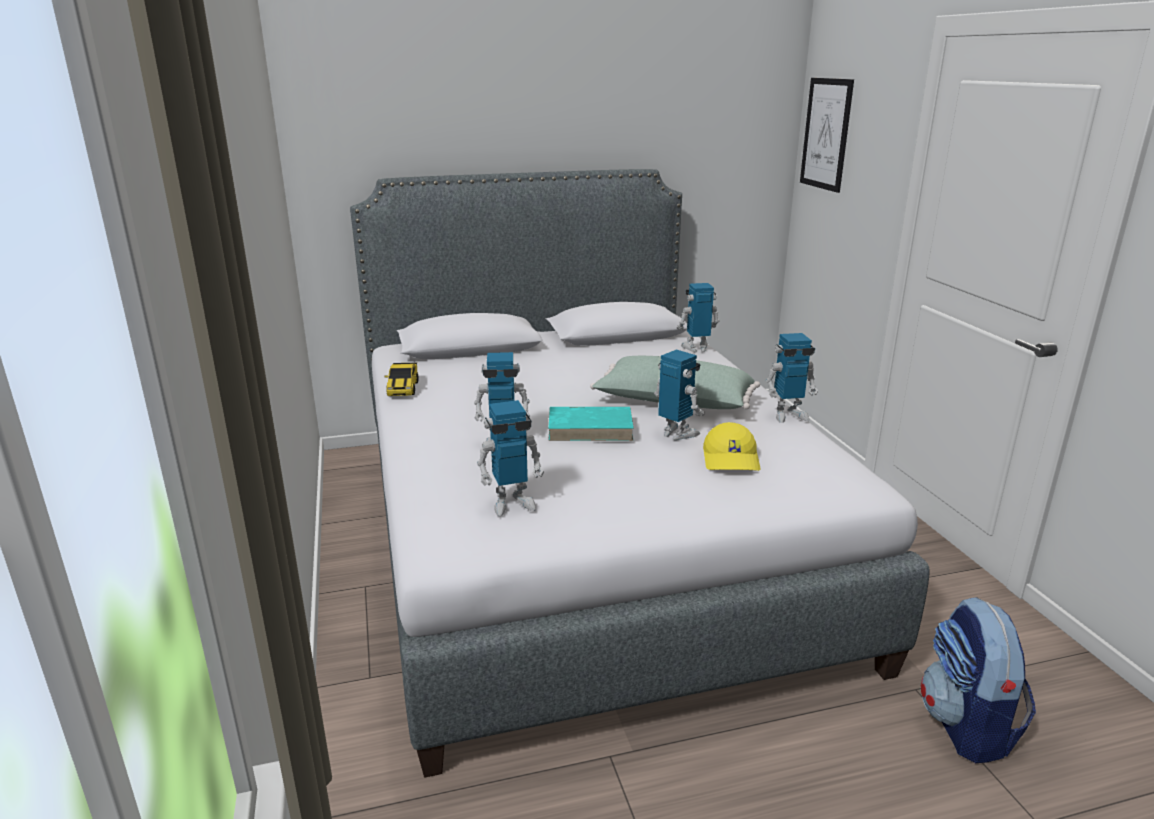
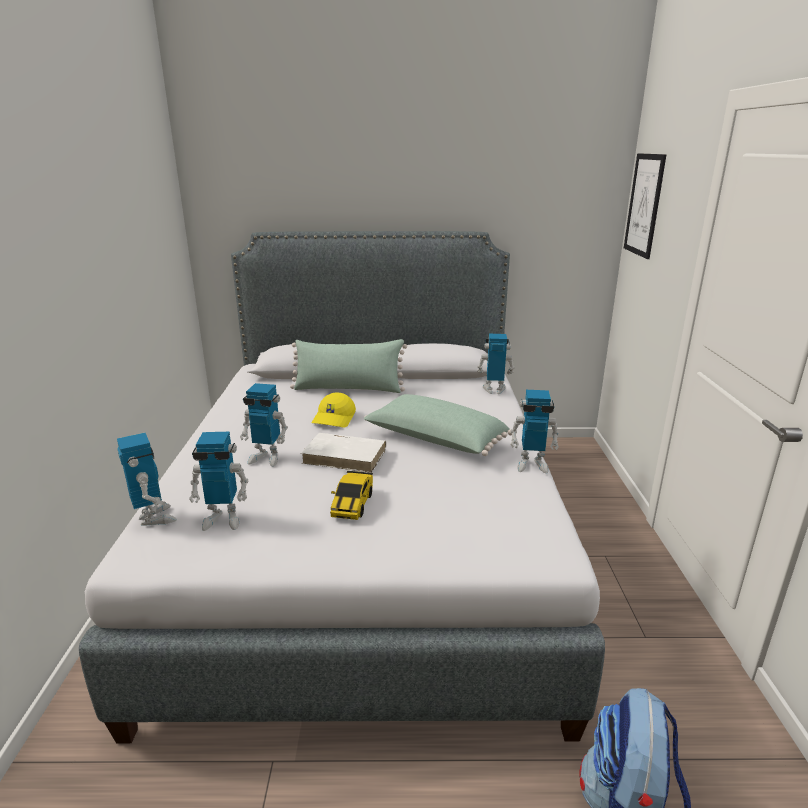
camera: 15 degrees right, 0 degrees up
(403, 388) = (231, 402): toy car -> toy car (352, 504)
(532, 362) = (348, 389): none -> green pillow
(591, 428) = (345, 456): turquoise book -> white book
(677, 434) = (416, 471): toy robot -> toy robot (154, 518)
(732, 460) = (446, 504): yellow cap -> yellow cap (334, 419)

